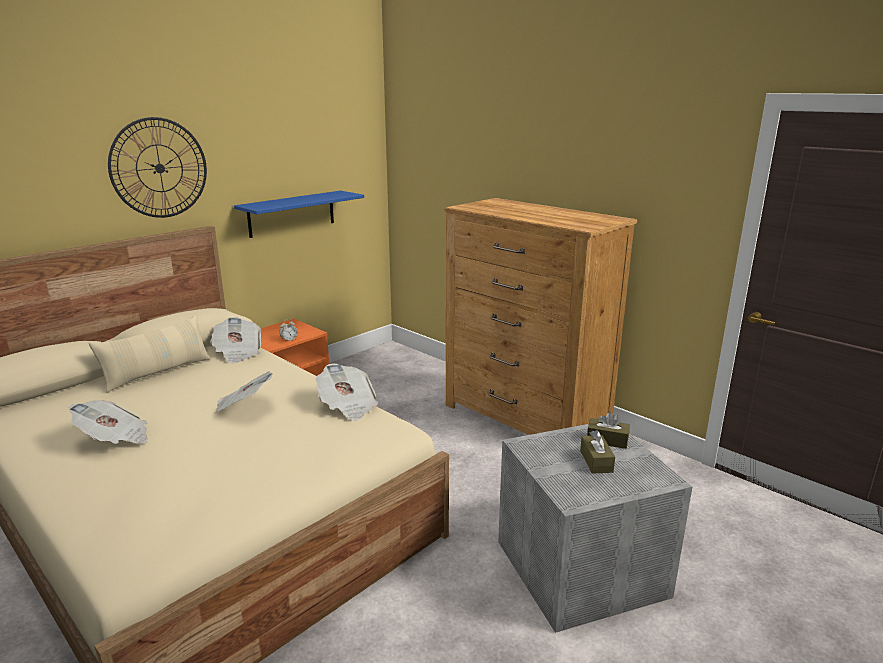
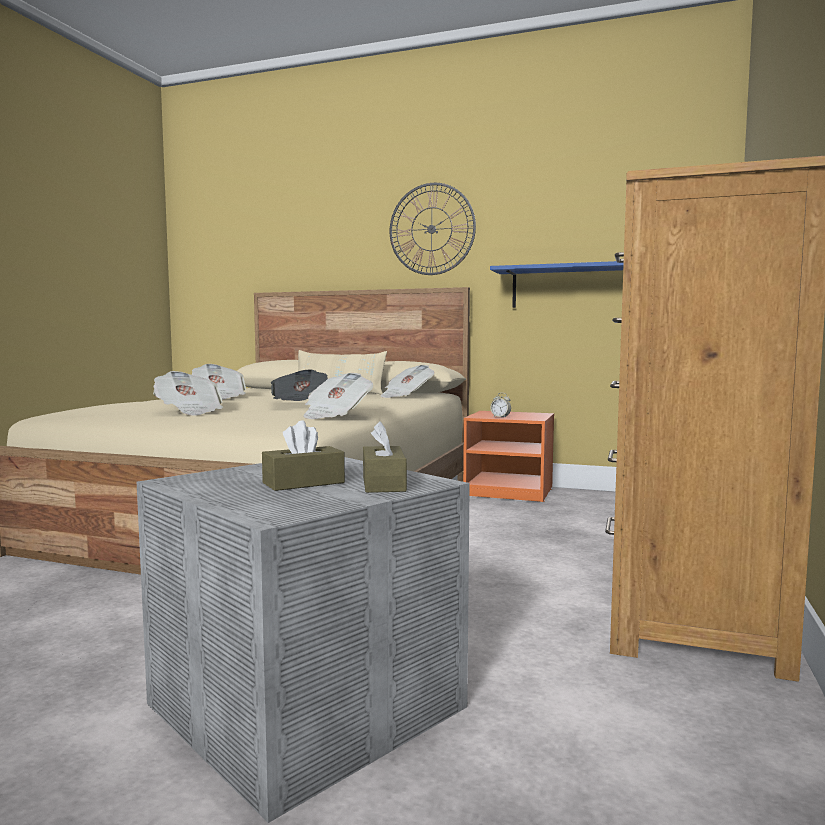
camera: 65 degrees right, 15 degrees down
(239, 469) = (189, 412): none -> newspaper

